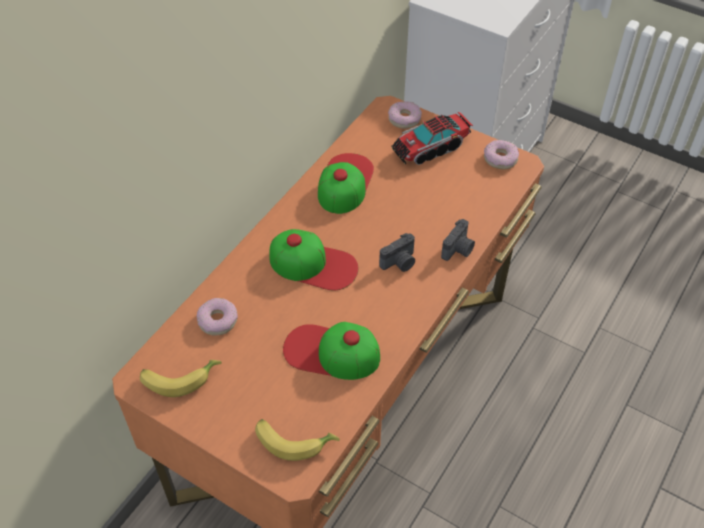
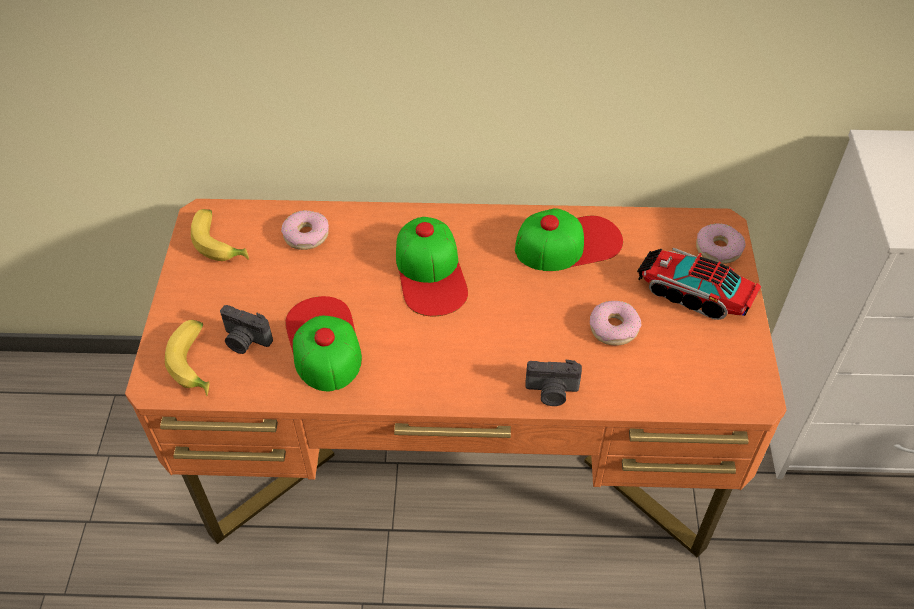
camera: 60 degrees right, 0 degrees up
(399, 263) = (489, 345): camera -> camera (245, 341)
(500, 159) = (741, 371): donut -> donut (614, 328)

